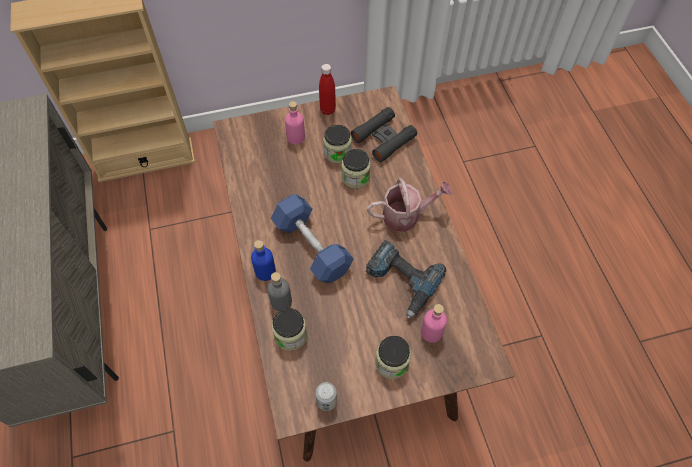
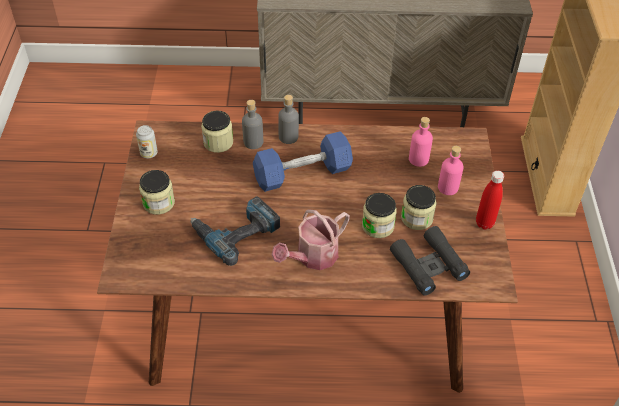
camera: 105 degrees right, 10 degrees down
(265, 271) = (288, 137): blue bottle -> grey bottle
(406, 215) = (312, 257): watering can -> watering can turned 45 degrees clockwise
(431, 332) = (172, 240): pink bottle -> pink bottle (418, 159)

